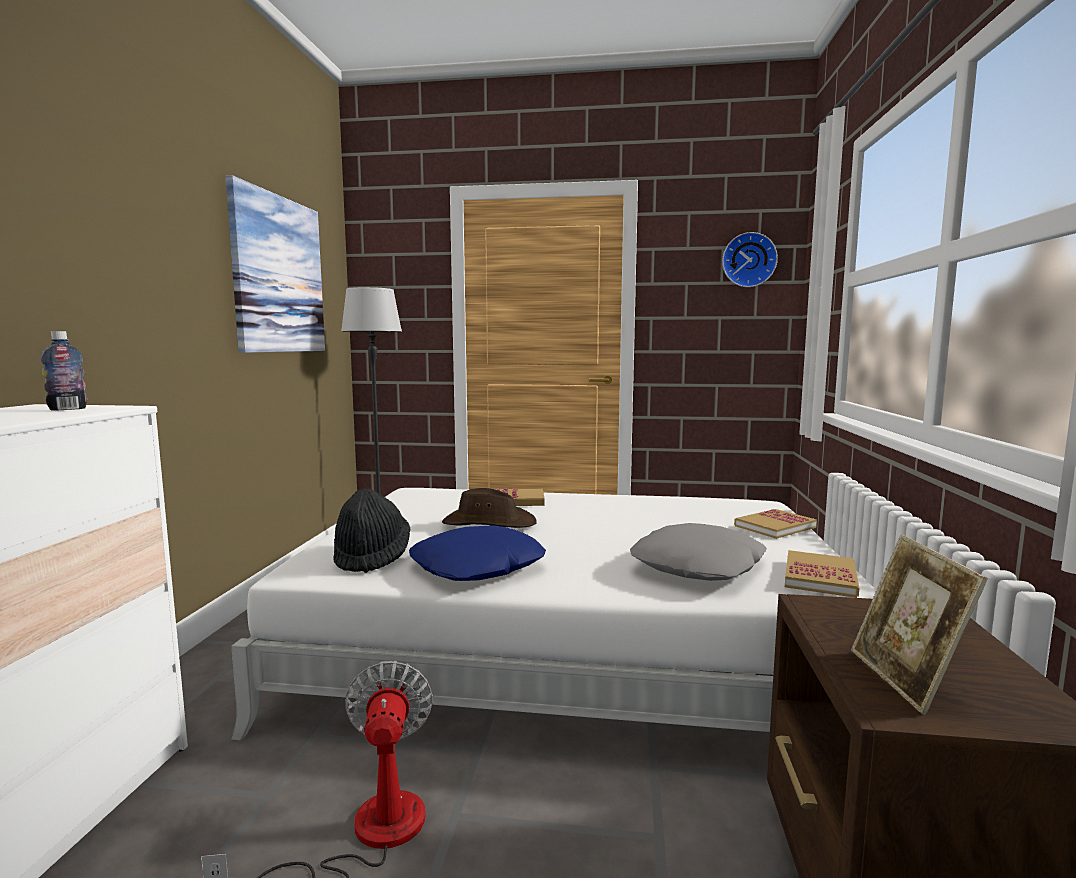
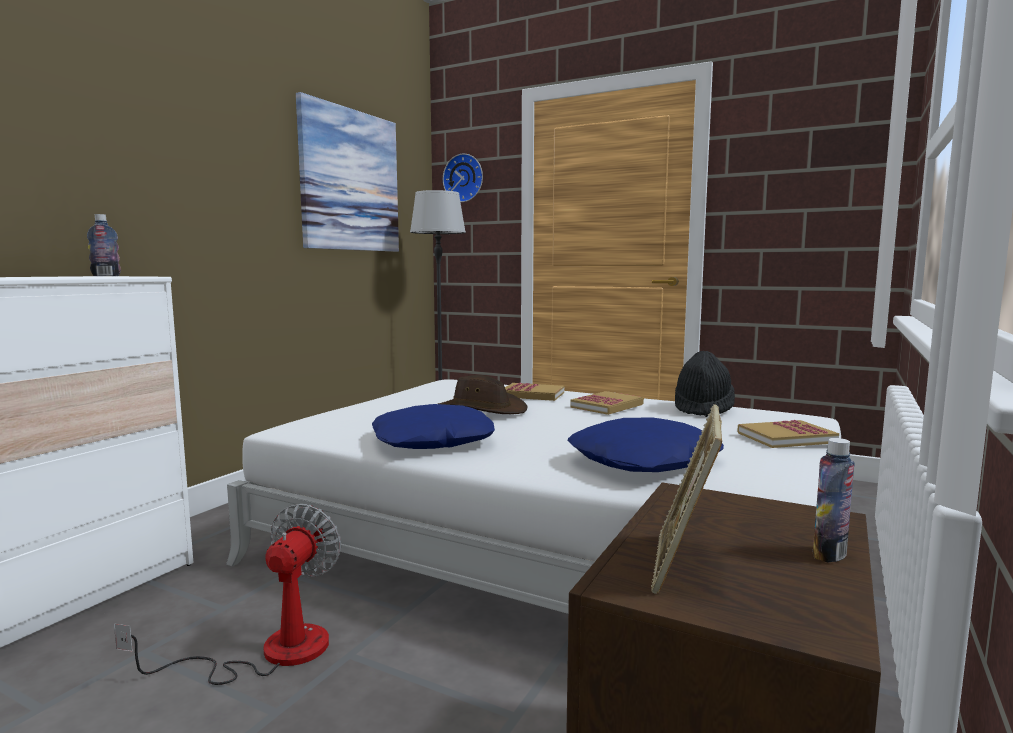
camera: 20 degrees right, 0 degrees up
(372, 557) = (354, 425): black hat -> black hat (703, 409)
(699, 566) = (644, 460): grey pillow -> blue pillow
(748, 260) = (842, 141): wall clock -> wall clock (464, 178)
(820, 577) = (769, 484): book -> book (607, 406)
(980, 647) = (829, 554): none -> bottle

